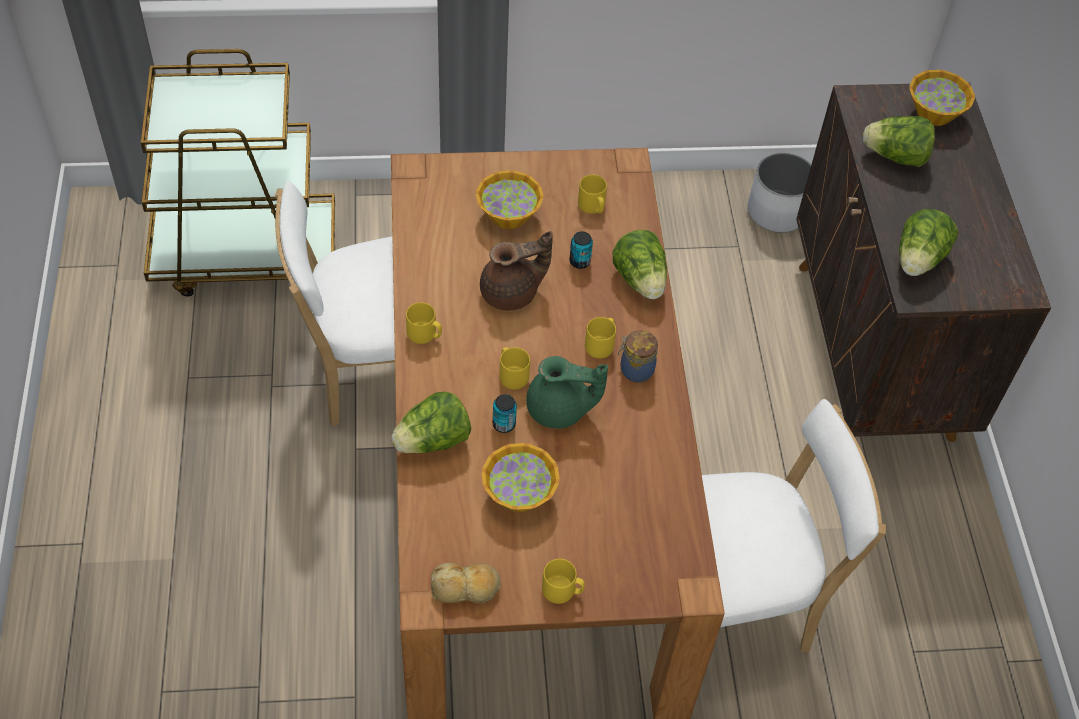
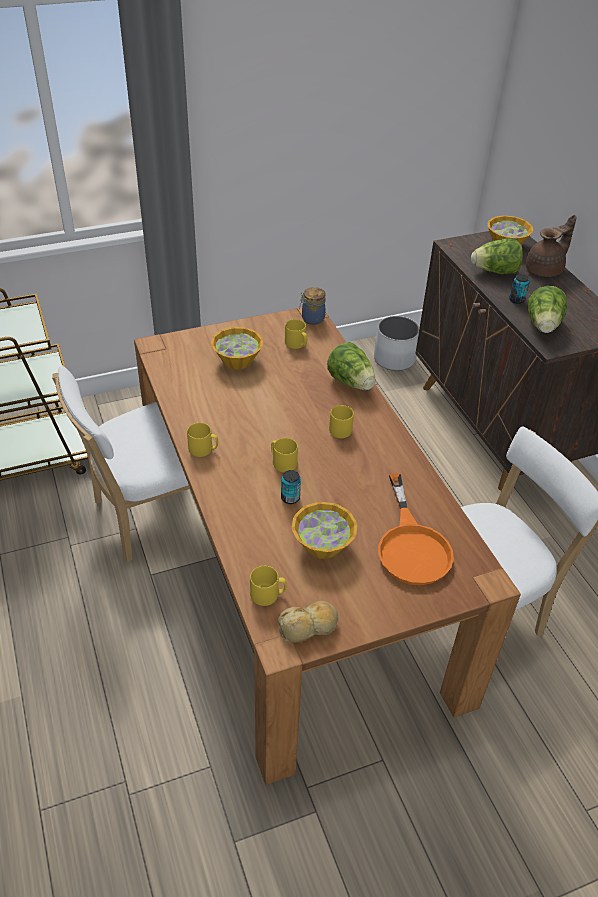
camera: 15 degrees left, 10 degrees down
(433, 441) = (238, 522): lettuce -> none
(512, 293) = (260, 409): brown teapot -> brown teapot (545, 270)
(560, 410) = (329, 479): green teapot -> none
(562, 590) = (388, 609): yellow mug -> yellow mug (268, 595)
(579, 261) = (302, 379): can -> can (516, 300)
(622, 521) = (411, 545): none -> orange frying pan
(635, 369) = (373, 440): jar -> jar (311, 319)

